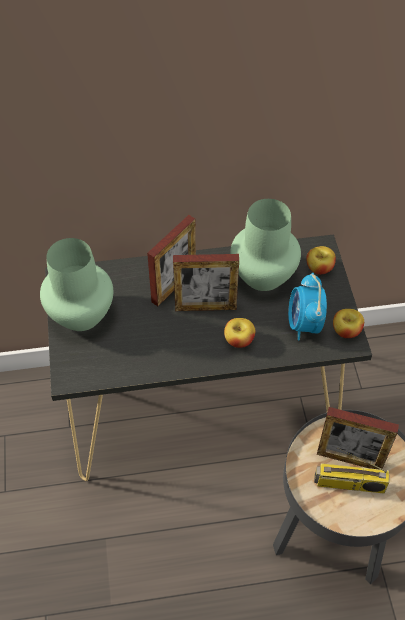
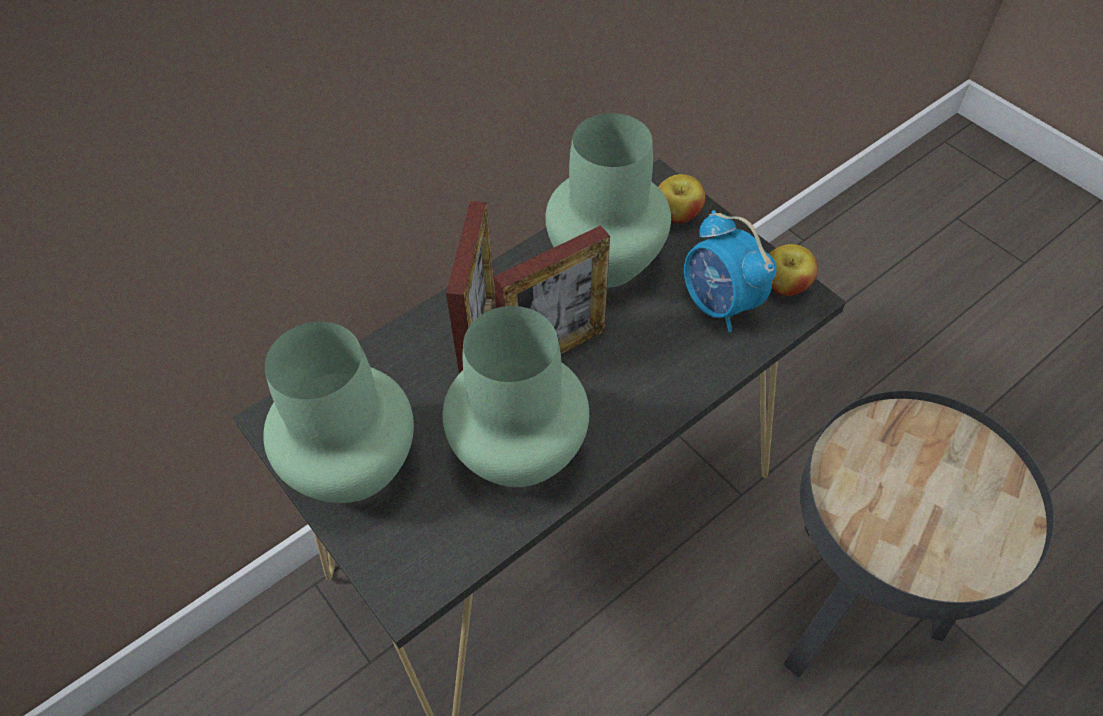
camera: 30 degrees left, 0 degrees up
(155, 344) = (516, 451): none -> green vase
(239, 340) = (644, 377): apple -> none
(349, 459) = (904, 475): picture frame -> none
(349, 484) = (933, 515): radio -> none

